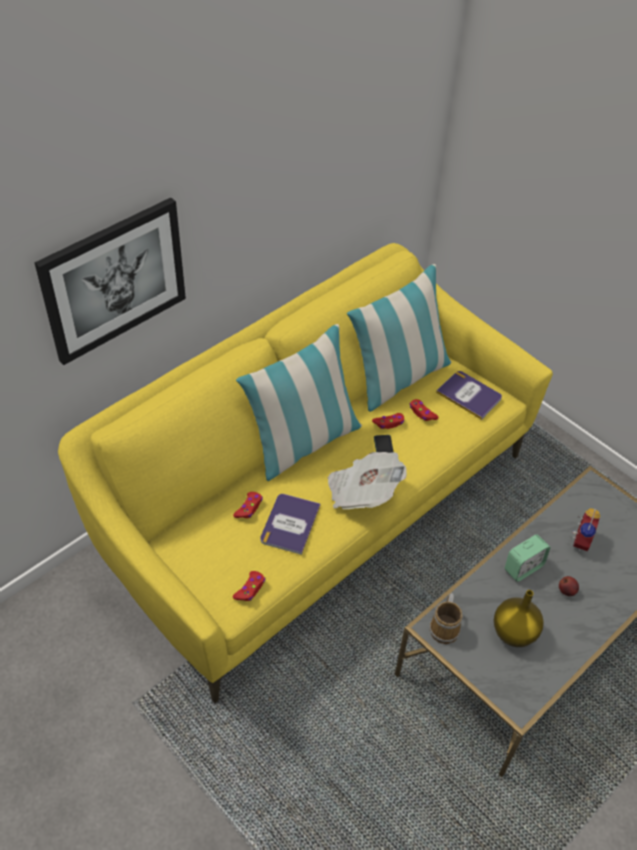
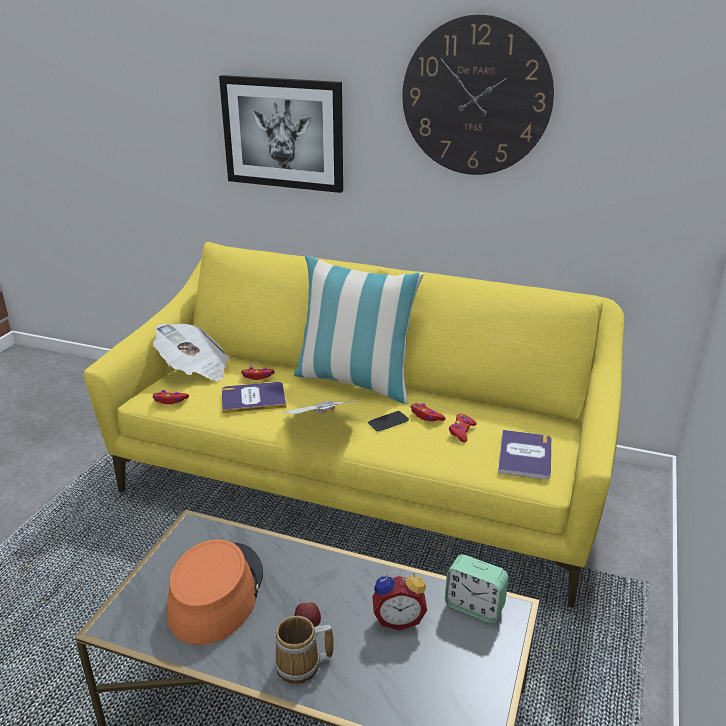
camera: 65 degrees right, 20 degrees down
(198, 552) = (195, 369): none -> newspaper
(288, 147) = (476, 97): none -> wall clock
(398, 378) = (496, 408): pillow -> none
(445, 628) = (197, 537): mug -> mug (301, 666)
(514, 634) = (215, 593): yellow vase -> orange hat
(523, 568) = (318, 577): alarm clock -> alarm clock (474, 606)

